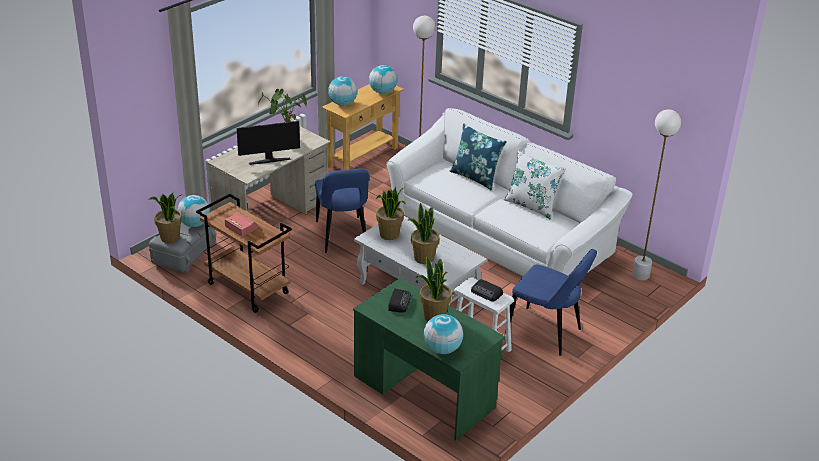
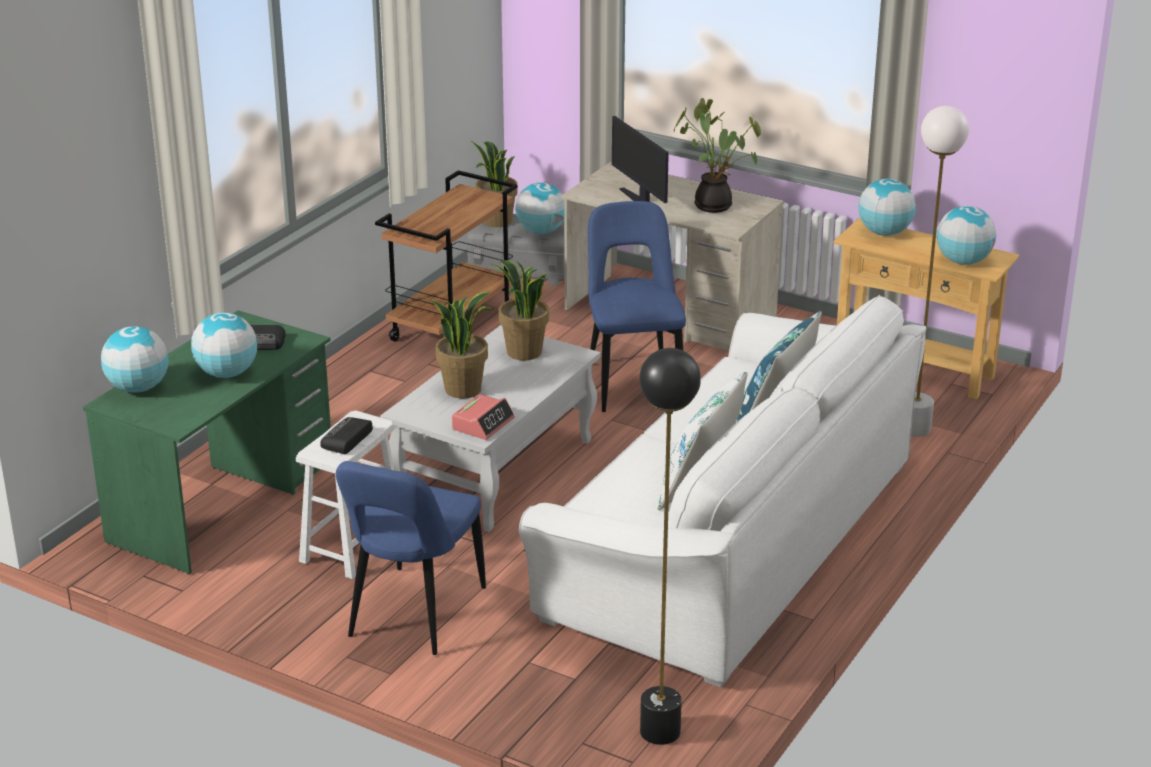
camera: 80 degrees right, 5 degrees down
(241, 227) = (443, 213): alarm clock -> alarm clock (483, 424)
(342, 237) = (633, 382): blue chair -> blue chair turned 105 degrees clockwise
(433, 316) = (226, 373): potted plant -> globe
(641, 275) = (660, 732): white floor lamp -> black floor lamp

